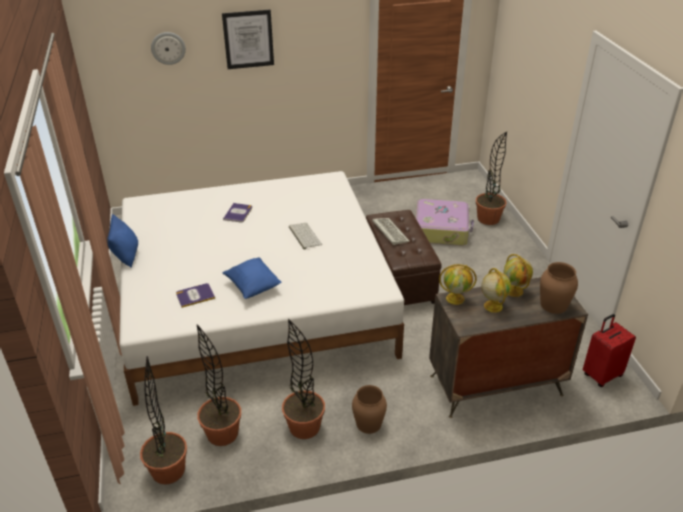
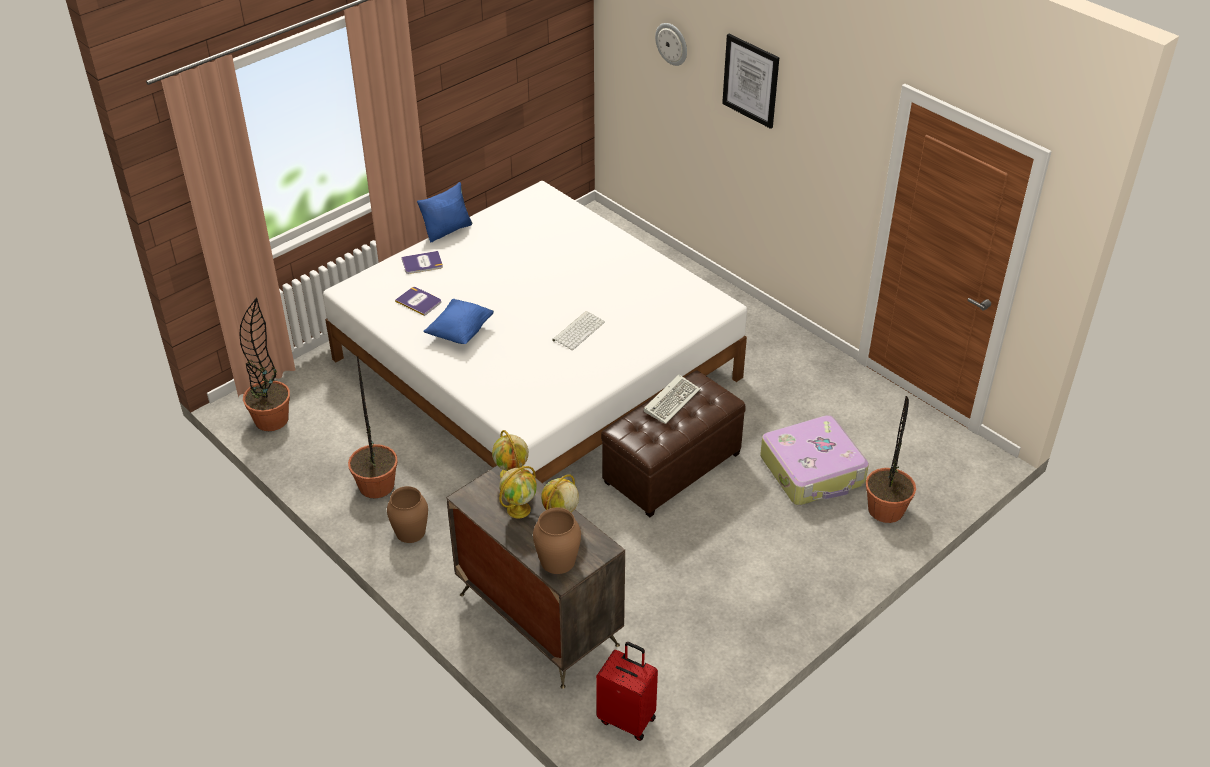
camera: 60 degrees right, 5 degrees up
(222, 433) = (334, 433): potted plant -> none
(238, 213) = (580, 266): book -> book (422, 263)

